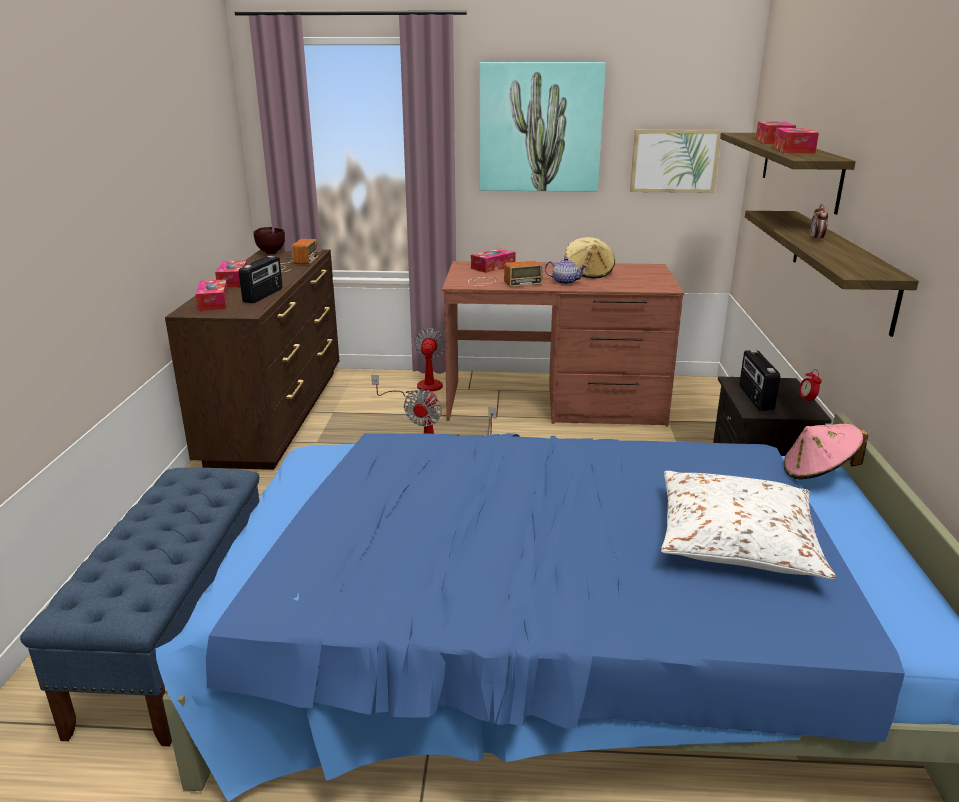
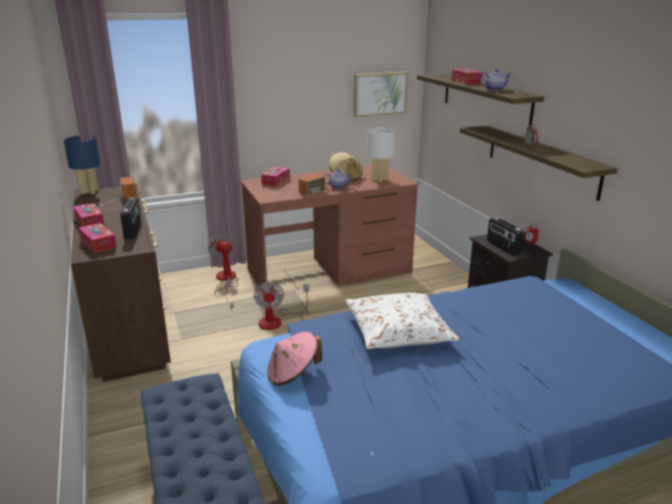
camera: 25 degrees left, 0 degrees up
(271, 252) = (89, 192): brown bowl -> blue table lamp
(420, 388) = (226, 279): fan -> fan turned 45 degrees counterclockwise
(540, 128) = (291, 76): picture -> none
(633, 281) = (379, 179): none -> white table lamp
(736, 539) = (572, 338): white pillow -> white pillow (398, 331)
(793, 150) = (494, 89): tissue box -> teapot
(818, 473) = (571, 288): pink hat -> pink hat (293, 374)

